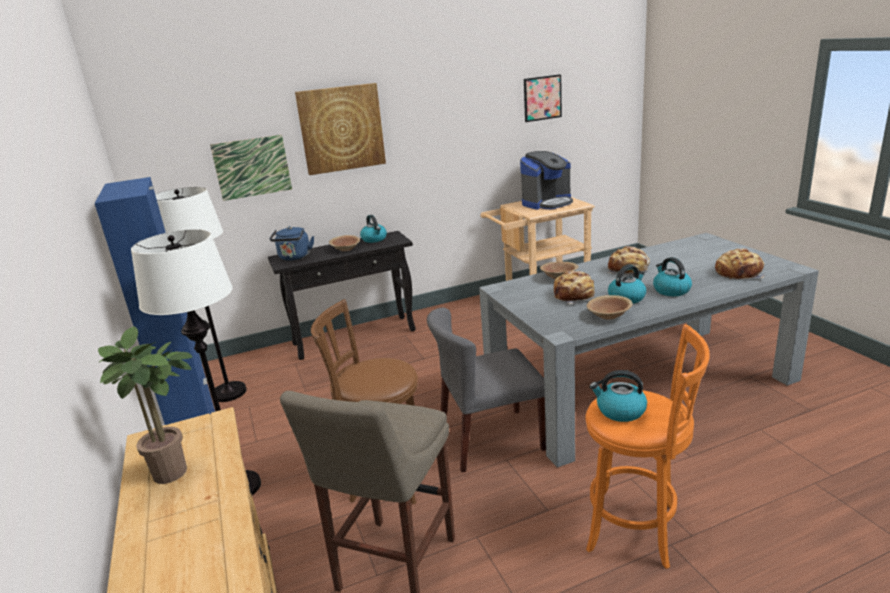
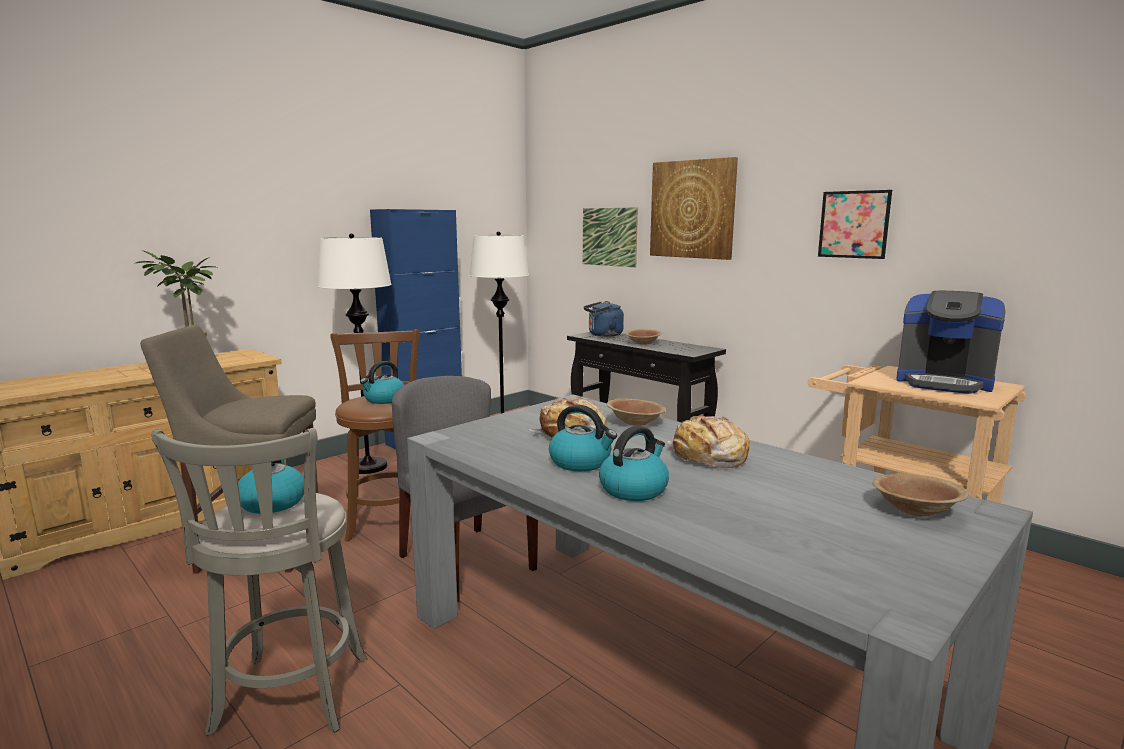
camera: 65 degrees right, 10 degrees down
(374, 239) = (684, 346): kettle -> kettle (384, 400)
(542, 98) = (1017, 200): picture -> picture (854, 224)
(609, 316) = (506, 456): brown bowl -> brown bowl (915, 510)
(637, 529) = (289, 700): orange stool -> grey stool
(739, 273) = (787, 547): bread -> none

